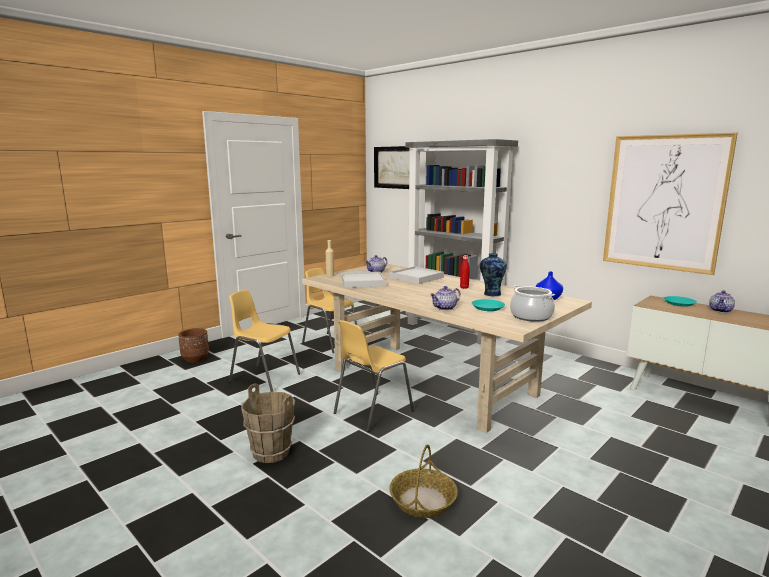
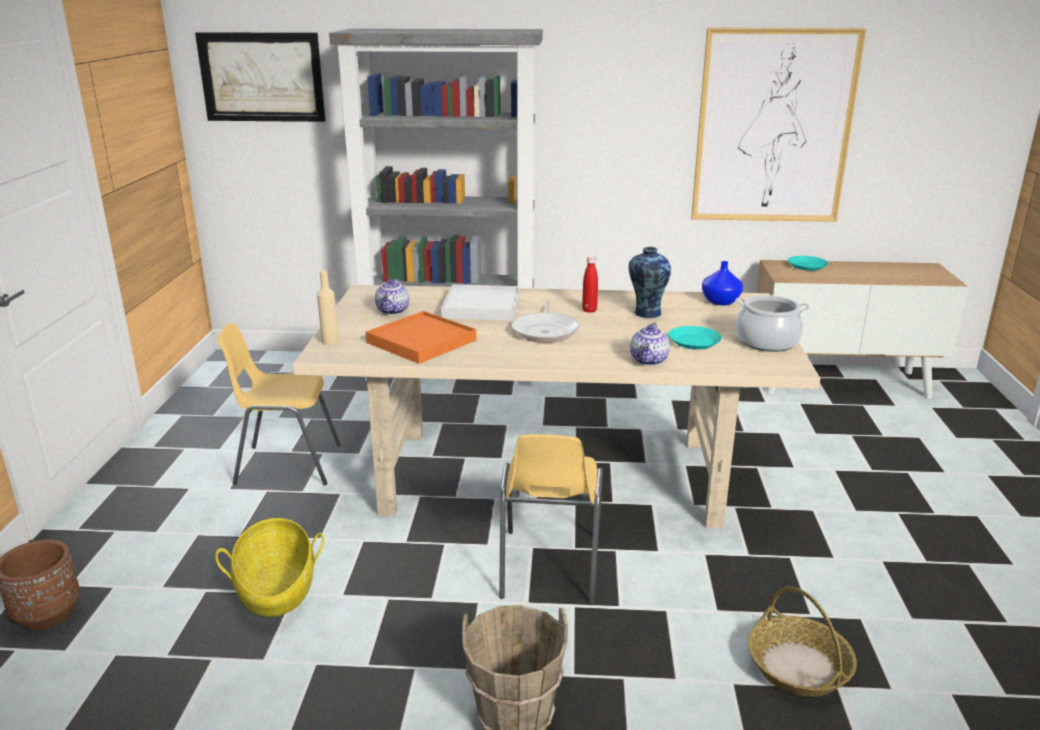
camera: 40 degrees left, 10 degrees up
(264, 378) = (276, 589): yellow chair -> basket
(362, 282) = (421, 341): white tray -> orange tray
(424, 289) = (546, 331): none -> frying pan
(721, 311) = (857, 268): teapot -> none

